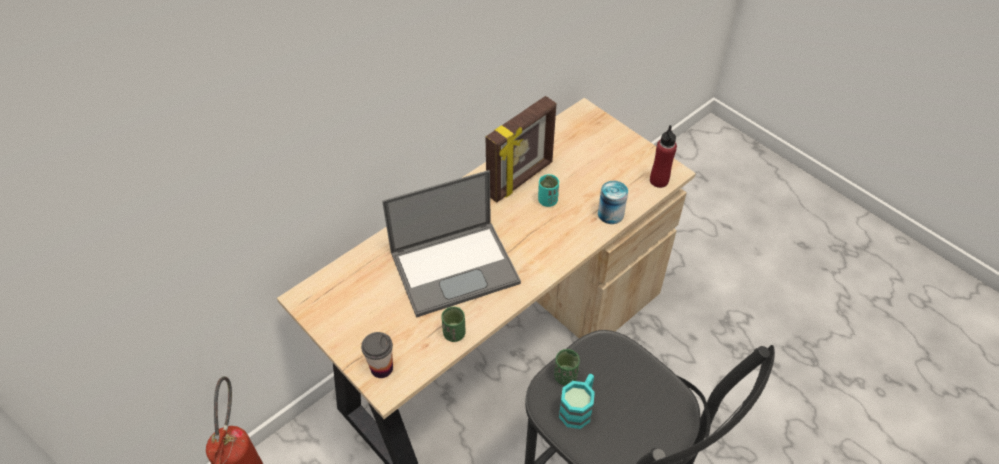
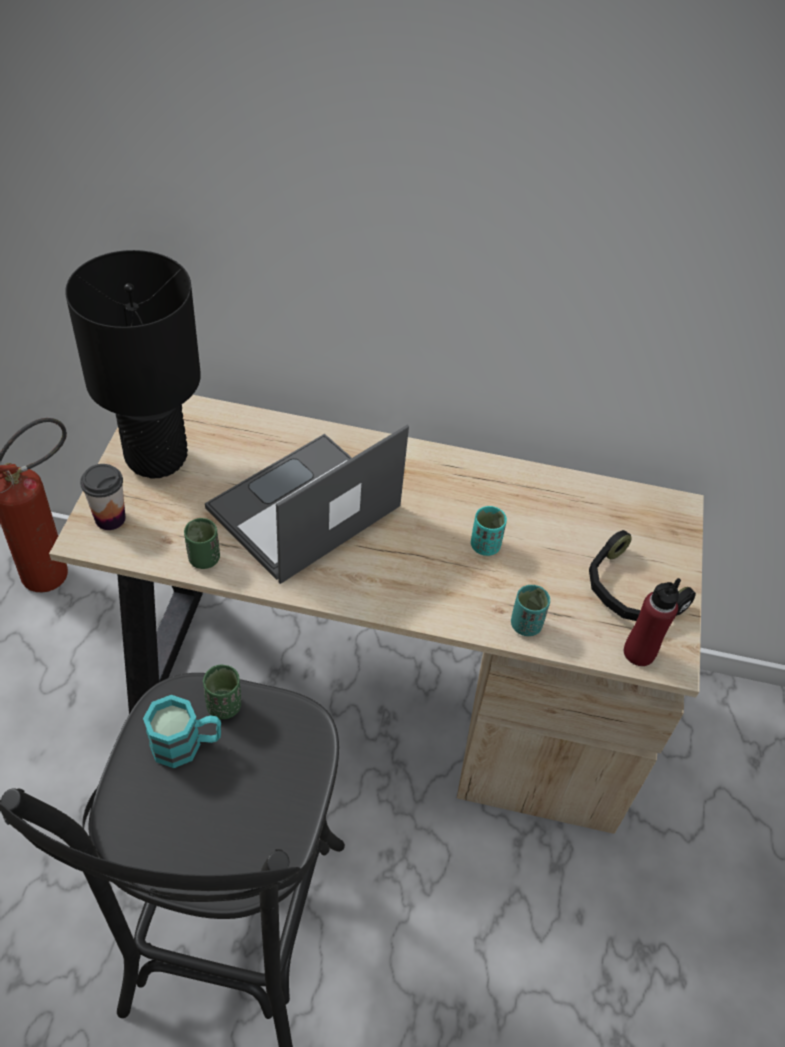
camera: 50 degrees right, 0 degrees up
(355, 320) = (158, 462): none -> black table lamp
(456, 267) = (302, 509): laptop -> laptop turned 105 degrees clockwise
(521, 180) = (493, 501): picture frame -> none
(610, 214) = (525, 624): can -> turquoise cup
(621, 162) = (629, 592): none -> black headphones

